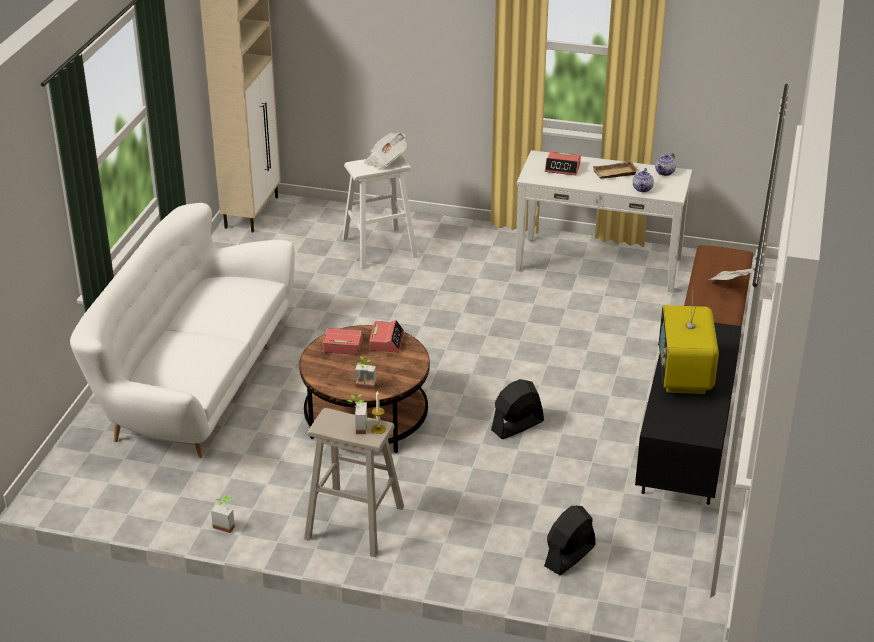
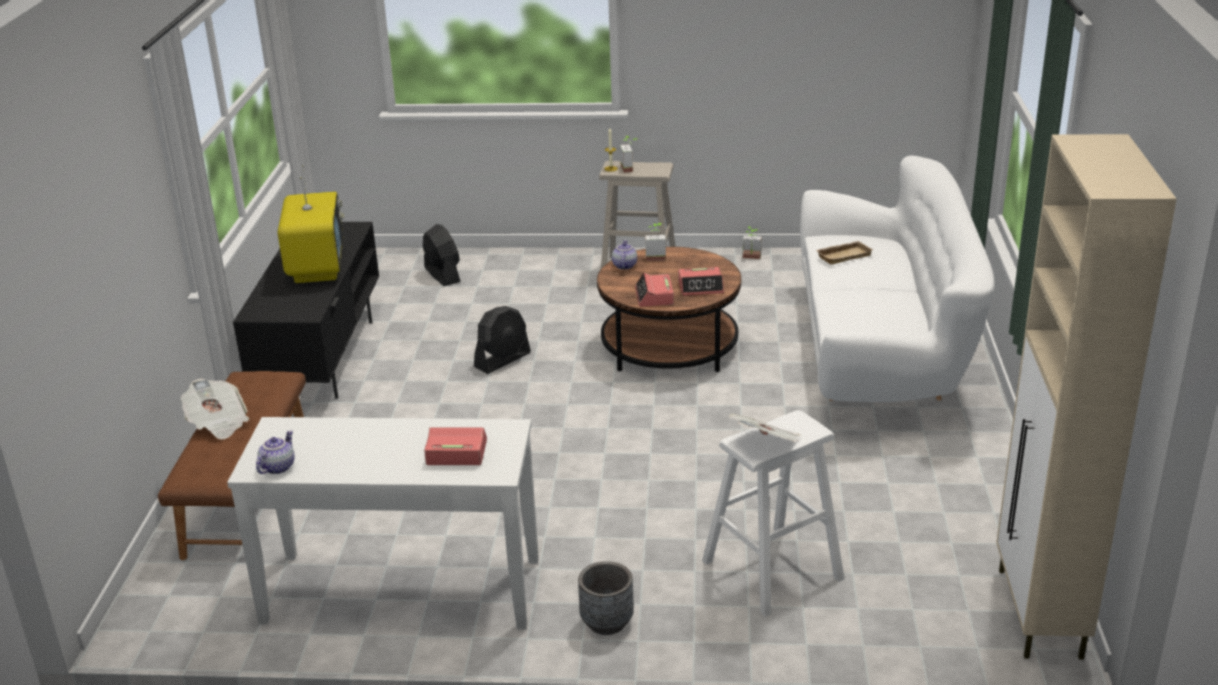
camera: 170 degrees right, 5 degrees down
(483, 235) = (606, 622): none -> grey planter
(569, 556) = (442, 274): black fan -> black fan turned 60 degrees counterclockwise
(614, 174) = (366, 453): beige tray -> beige tray (843, 255)
(643, 189) = (322, 430): teapot -> teapot (624, 265)

